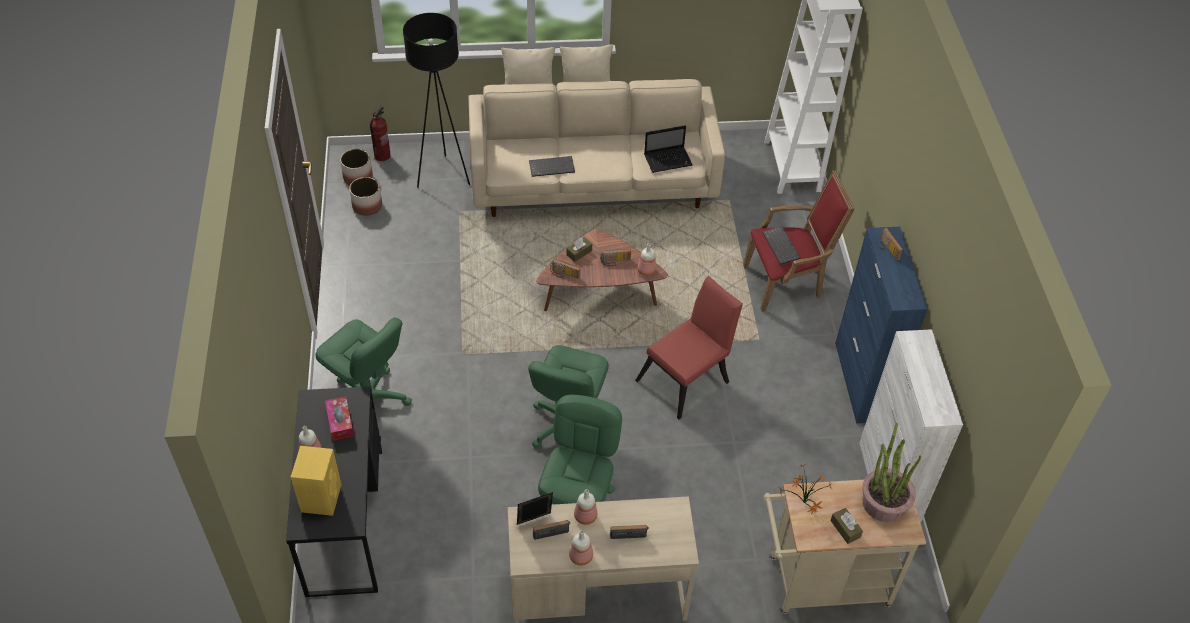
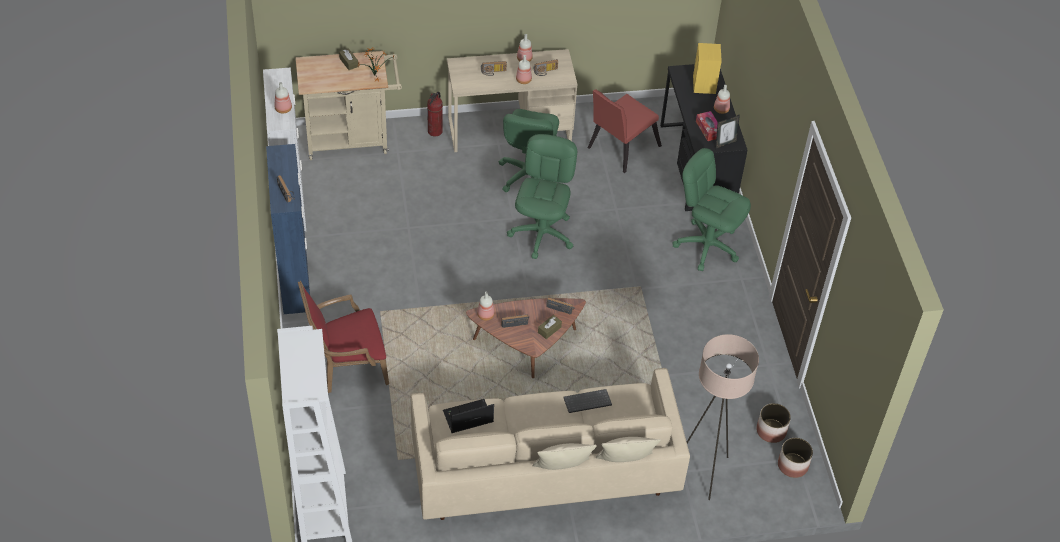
camera: 175 degrees right, 0 degrees up
(382, 155) = (777, 495): fire extinguisher -> fire extinguisher (435, 131)
(443, 176) = (704, 473): black floor lamp -> beige floor lamp
(534, 521) = (557, 76): picture frame -> picture frame (725, 144)
(687, 379) = (445, 275): red chair -> red chair (620, 148)
(782, 246) = (358, 329): keyboard -> none
(883, 502) = (319, 77): potted plant -> none
(918, 360) = (284, 109): none -> bottle

